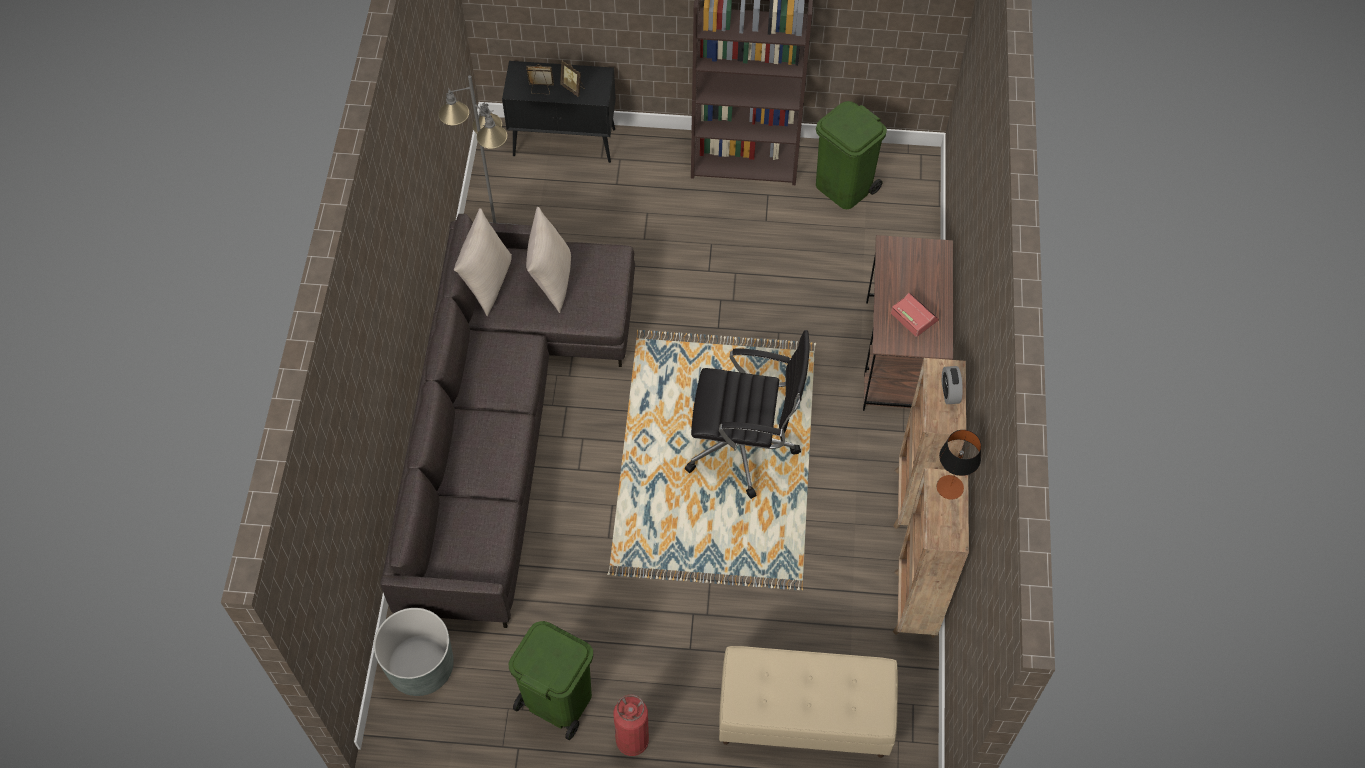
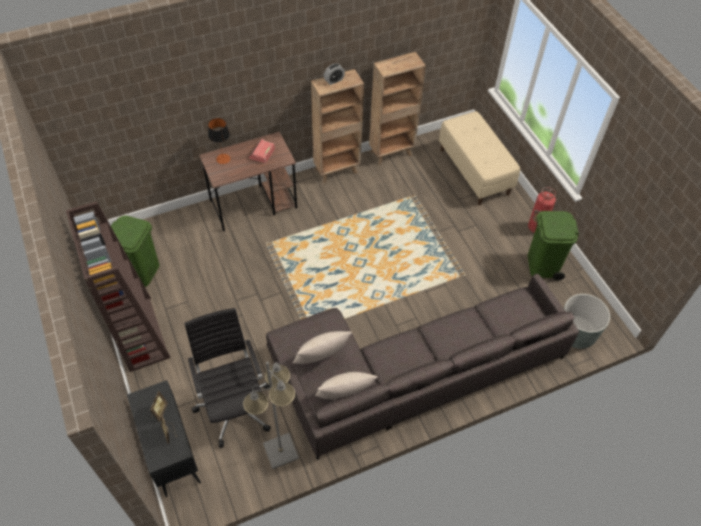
camera: 120 degrees left, 5 degrees down
(744, 446) = (351, 248): black office chair -> black office chair (235, 405)
(950, 487) = (387, 65): table lamp -> table lamp (223, 159)

